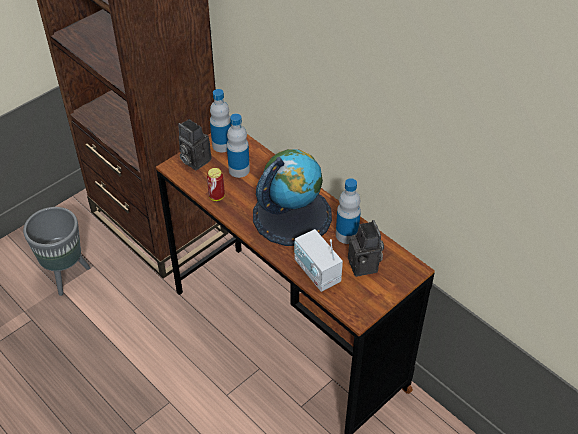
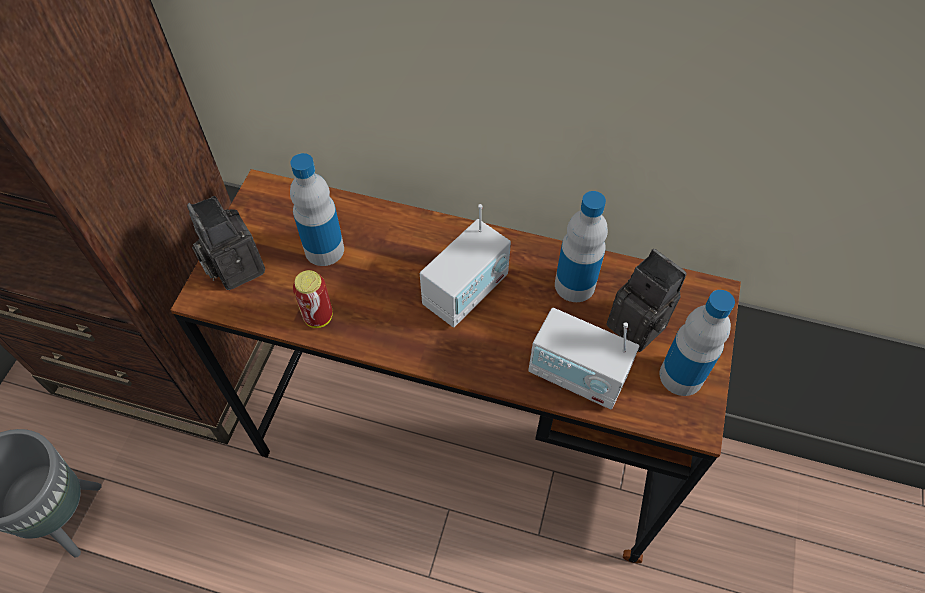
camera: 30 degrees left, 10 degrees up
(193, 160) = (233, 267): camera -> camera turned 45 degrees clockwise
(222, 145) = (266, 217): bottle -> bottle (681, 376)
(292, 215) = (466, 291): globe -> radio

